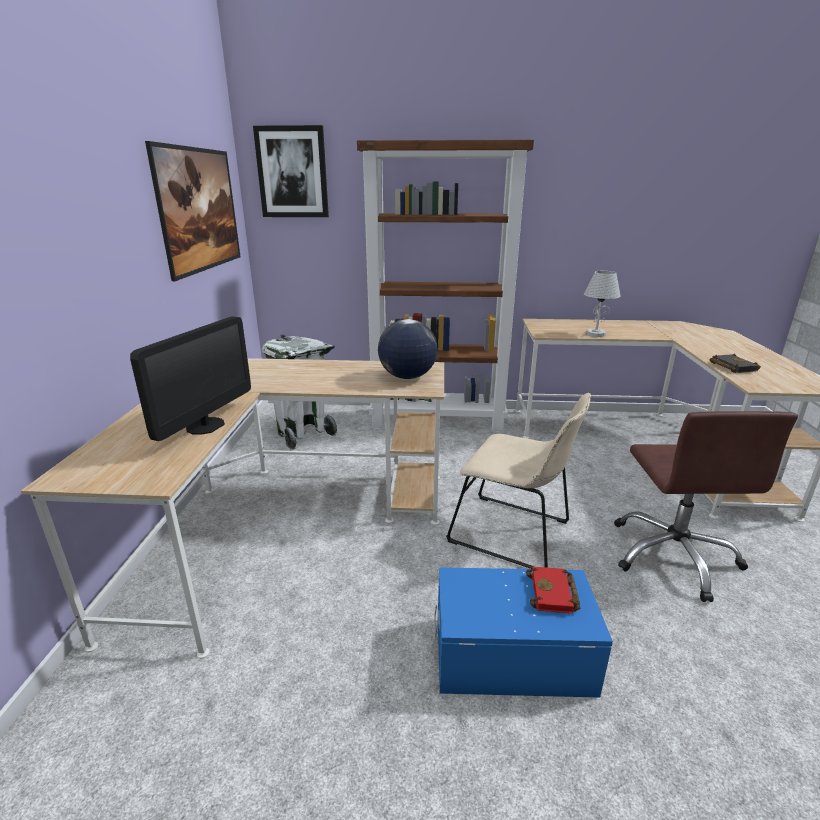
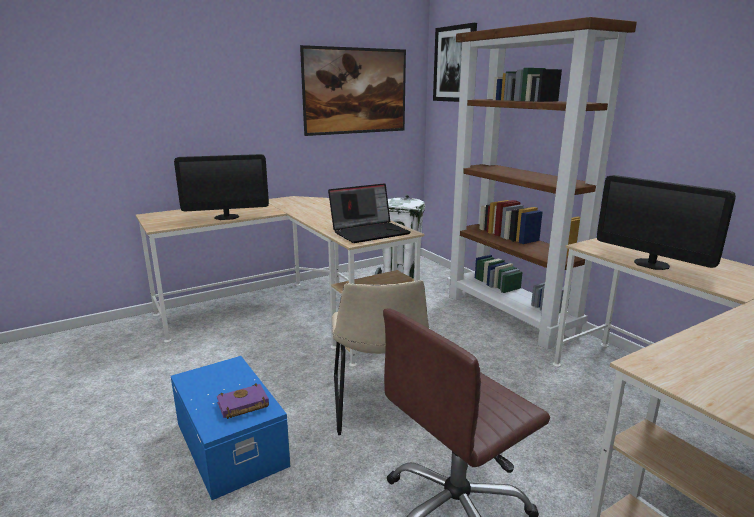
camera: 55 degrees right, 5 degrees down
(407, 377) = (370, 232): globe -> laptop
(553, 594) = (242, 406): red book -> purple book
(596, 334) = (651, 264): white table lamp -> monitor
(731, 366) = (706, 345): black book -> none

